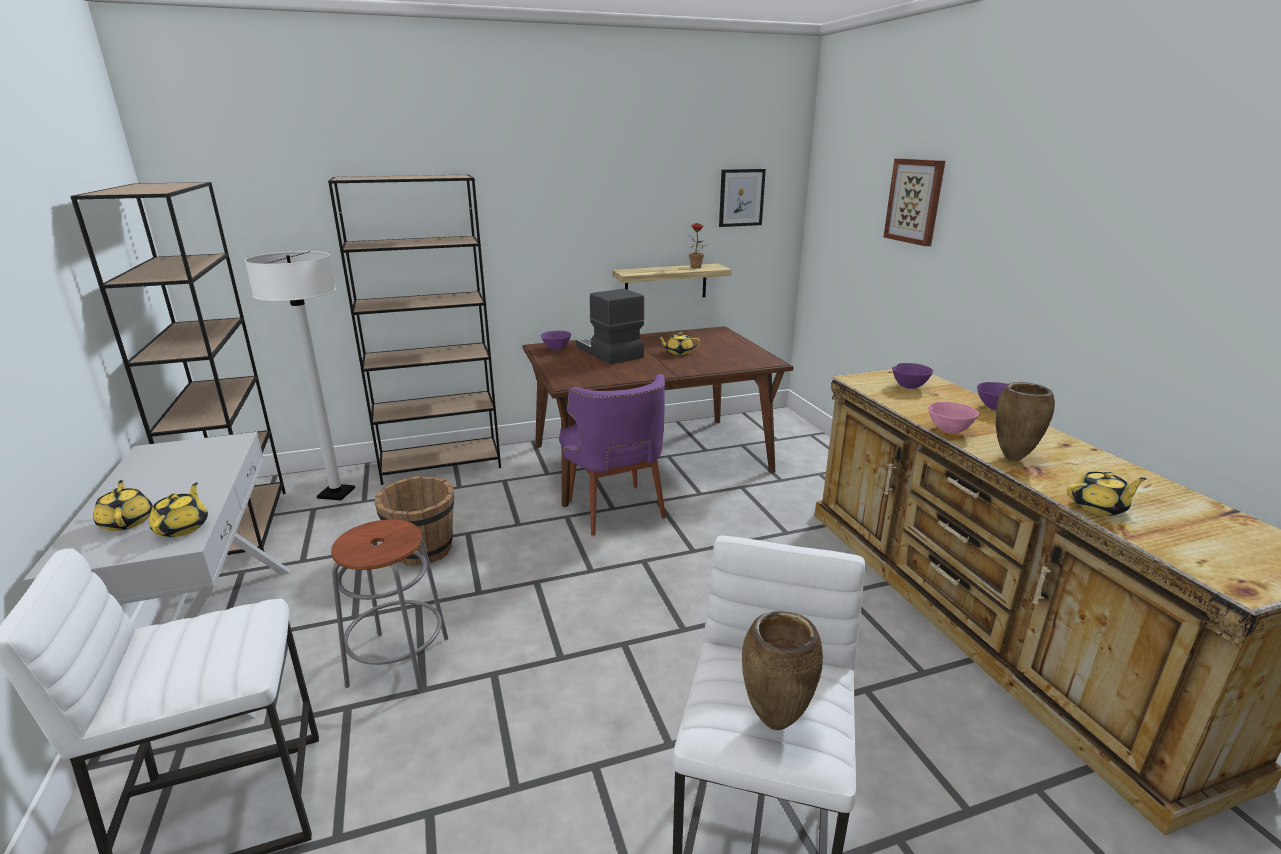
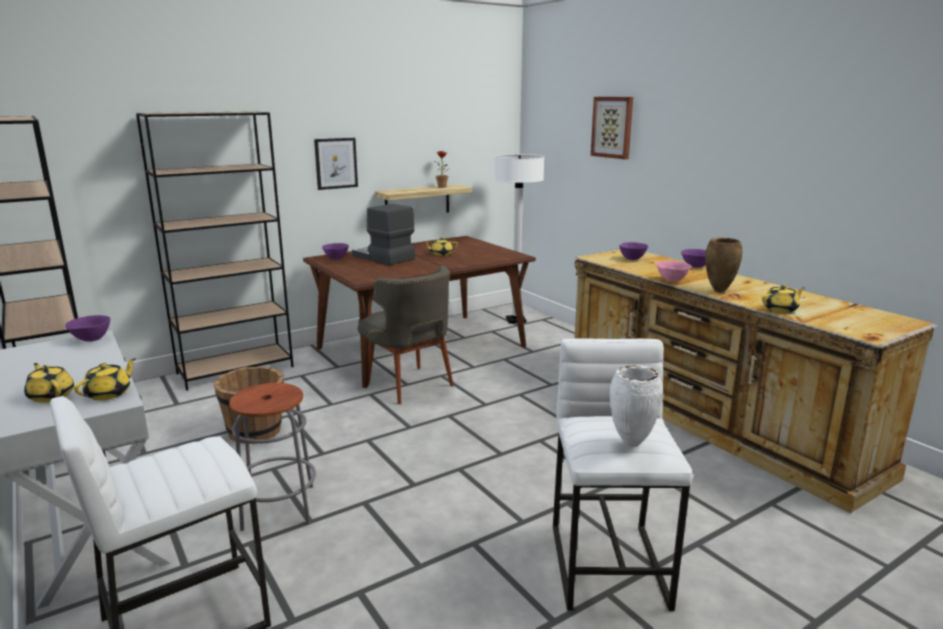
camera: 15 degrees left, 5 degrees down
(183, 527) = (109, 394): yellow teapot -> yellow teapot turned 45 degrees clockwise
(228, 442) = (91, 339): none -> purple bowl
(336, 493) = (145, 401): white floor lamp -> white floor lamp (515, 320)
(615, 509) = (409, 385): purple chair -> grey chair
(741, 197) = (472, 130): picture -> picture (336, 163)
(773, 721) = (630, 443): brown vase -> white vase

